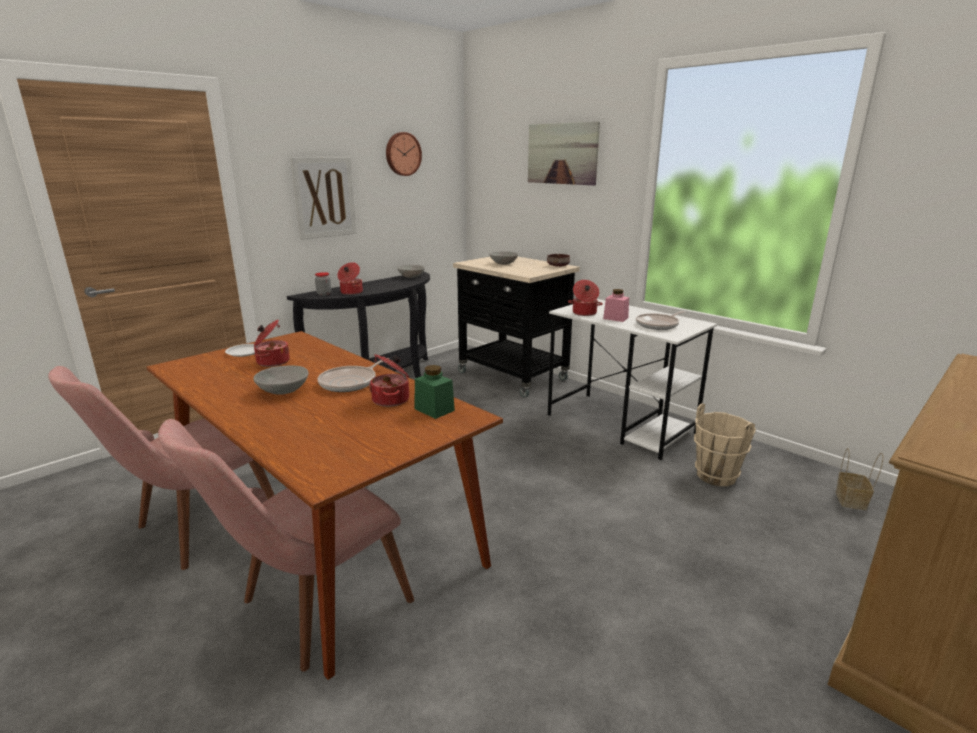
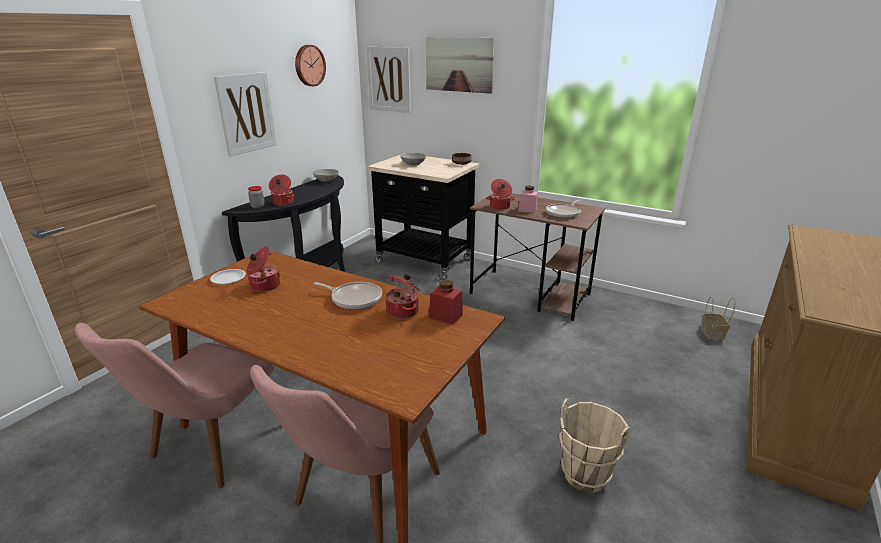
camera: 15 degrees left, 5 degrees up
(283, 391) = (300, 315): grey bowl -> none
(350, 382) = (354, 299): frying pan -> frying pan turned 90 degrees counterclockwise
(434, 409) = (446, 316): green jar -> red jar
(492, 172) = (389, 79): none -> picture
(621, 424) = (530, 294): white desk -> brown desk
(716, 475) = (617, 328): beige bucket -> beige bucket (585, 474)

